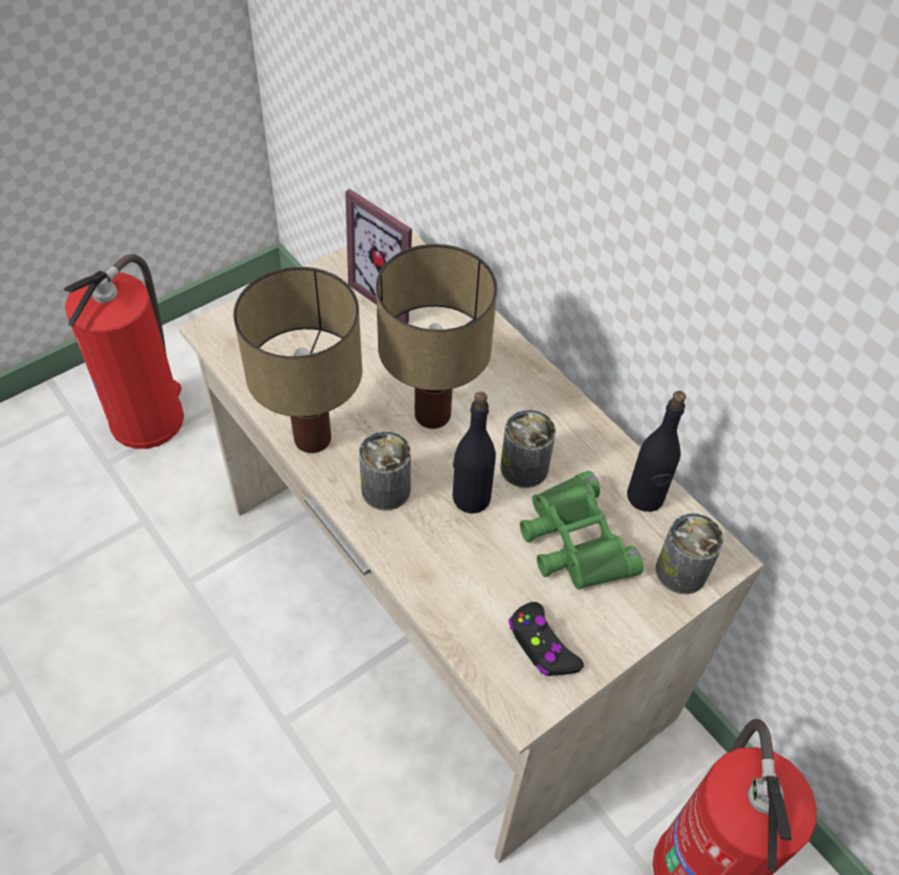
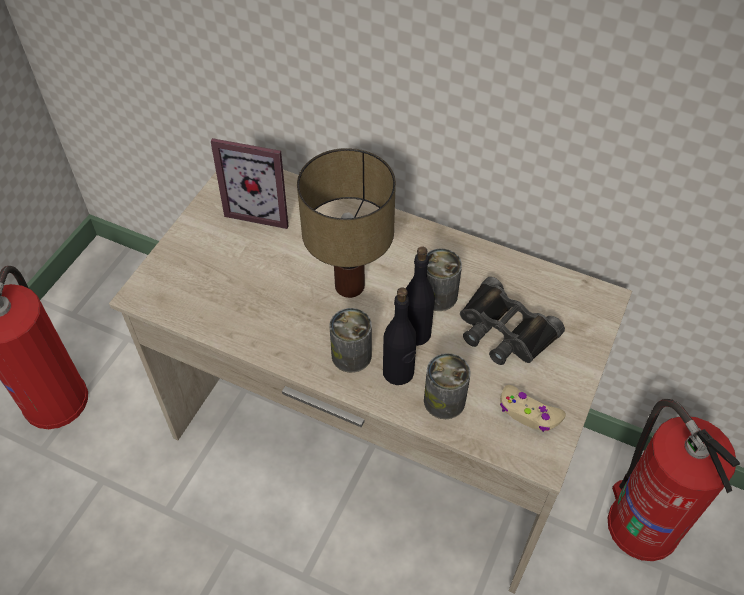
camera: 25 degrees left, 0 degrees up
(310, 439) = (271, 343): table lamp -> none
(542, 646) = (528, 413): black game controller -> beige game controller
(574, 540) = (504, 331): green binoculars -> black binoculars
(645, 497) = (531, 279): black bottle -> black bottle (398, 372)
(681, 571) = (585, 319): can -> can (444, 400)

